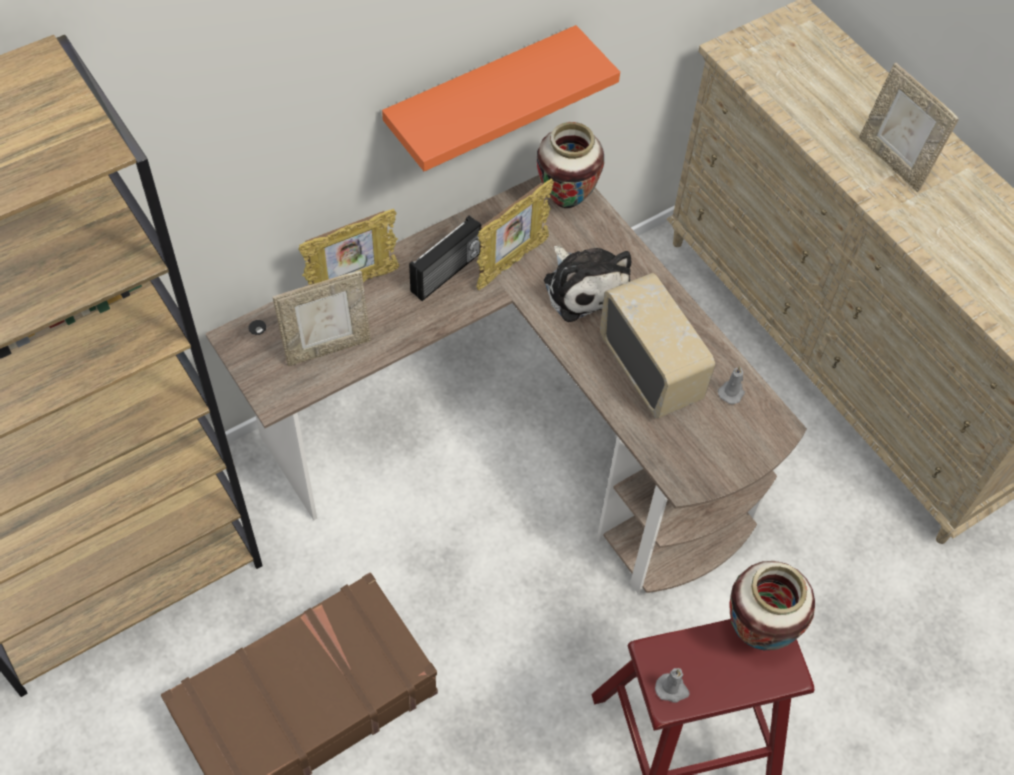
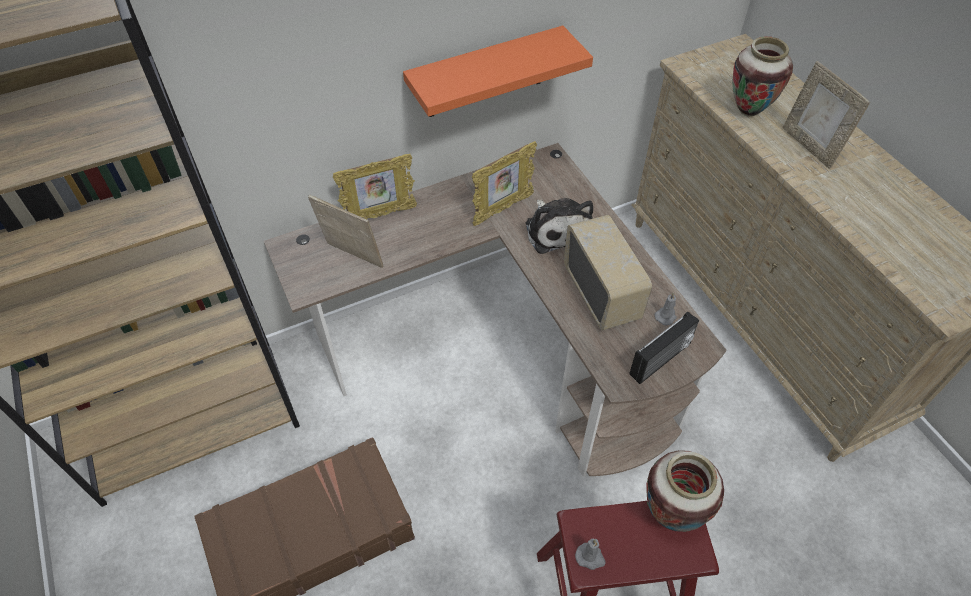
camera: 10 degrees right, 5 degrees down
(327, 347) = (352, 258): picture frame -> picture frame turned 135 degrees counterclockwise
(447, 273) = (452, 213): radio -> radio (661, 360)
(566, 201) = (550, 169): vase -> vase (748, 111)

